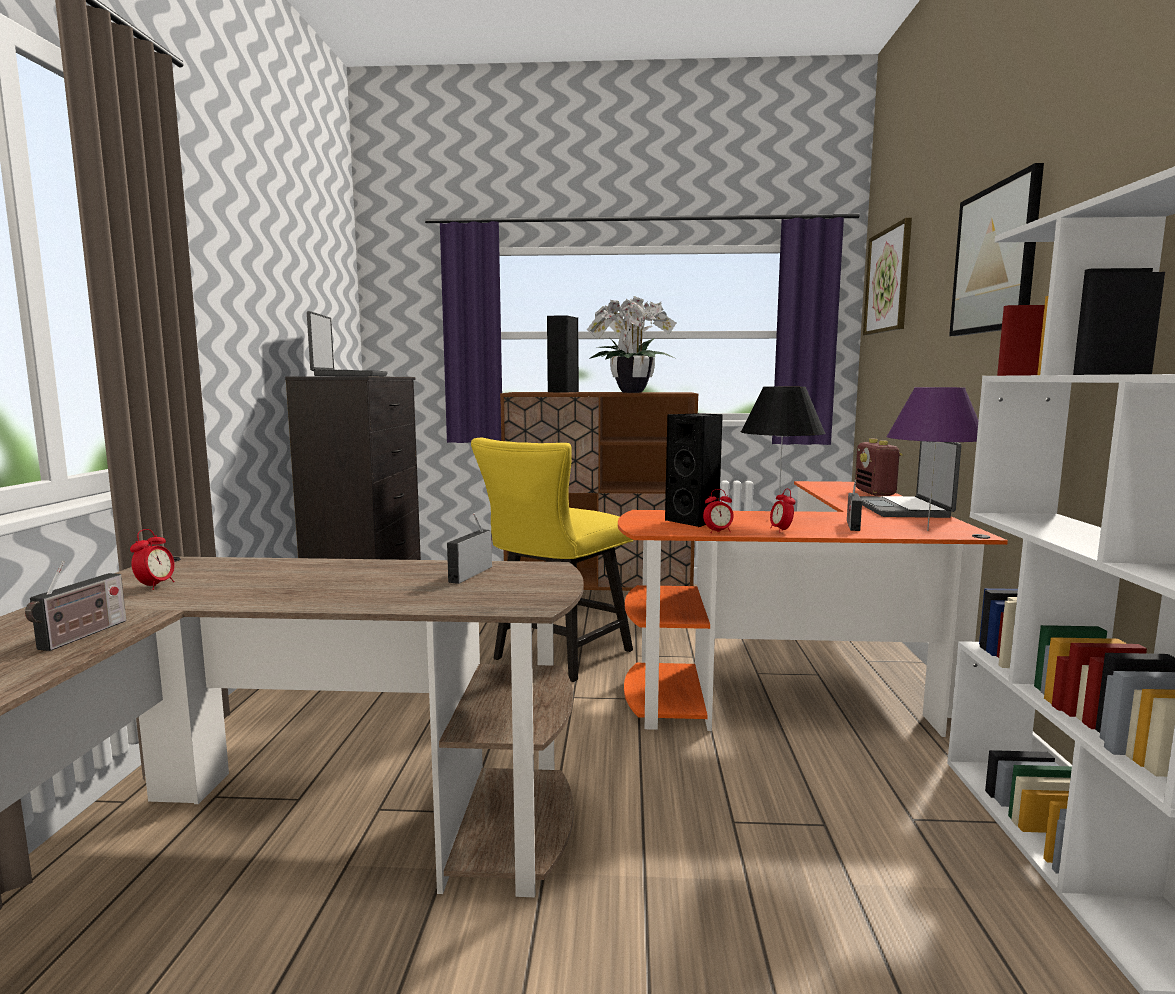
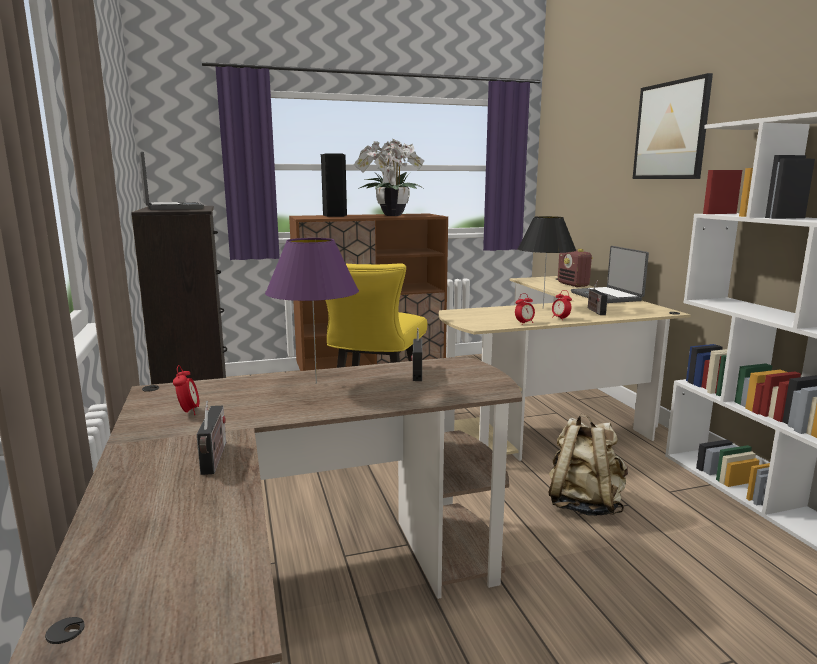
camera: 20 degrees left, 5 degrees up
(695, 521) = (496, 316): black speaker -> none
(753, 810) = (584, 504): none -> beige backpack
(812, 678) = (554, 415): orange desk -> beige desk
(888, 281) = (567, 133): picture -> none
(928, 530) = (642, 311): purple table lamp -> purple table lamp (316, 383)

